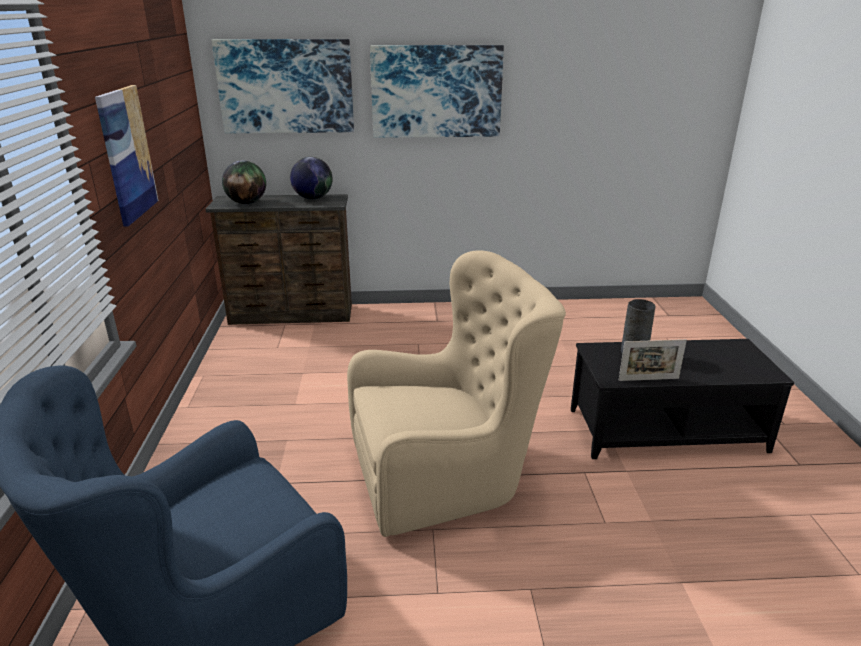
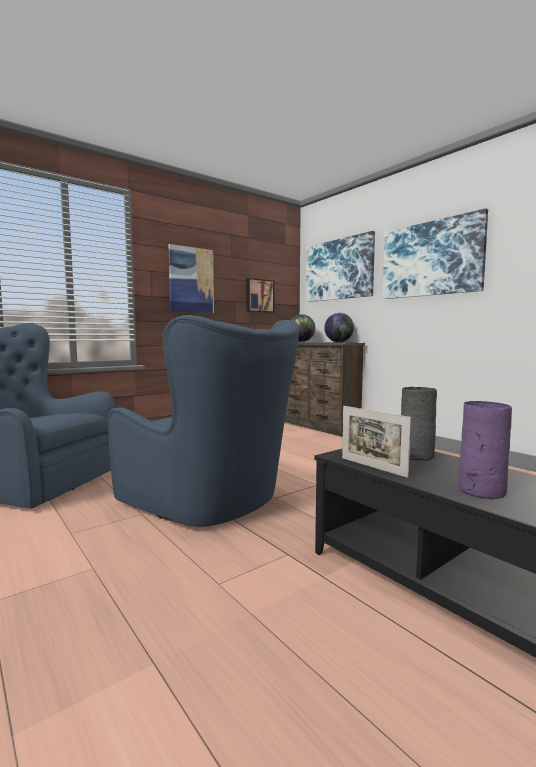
camera: 55 degrees right, 20 degrees down
(178, 142) = (259, 296): none -> picture
(449, 474) = (211, 503): beige armchair -> blue armchair
(714, 369) = (480, 491): none -> purple vase

